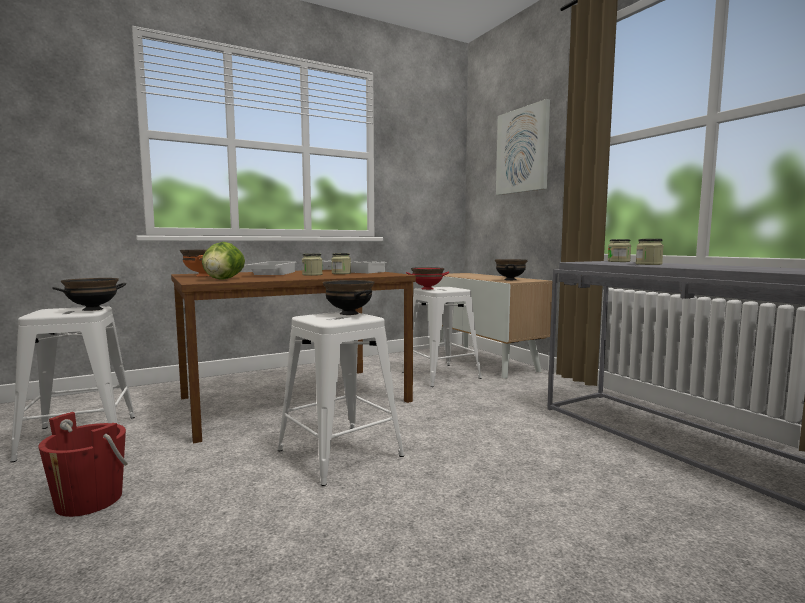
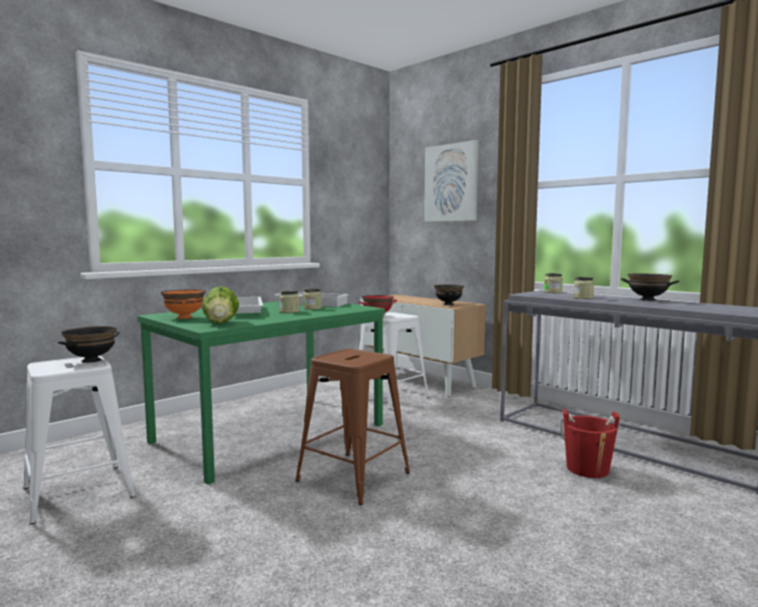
camera: 15 degrees left, 0 degrees up
(89, 500) = (158, 545): red bucket -> red bucket (587, 469)
(294, 400) = (269, 434): brown dining table -> green dining table
(340, 453) = (353, 476): white stool -> brown stool
(349, 313) = (356, 351): black bowl -> black bowl (648, 299)

